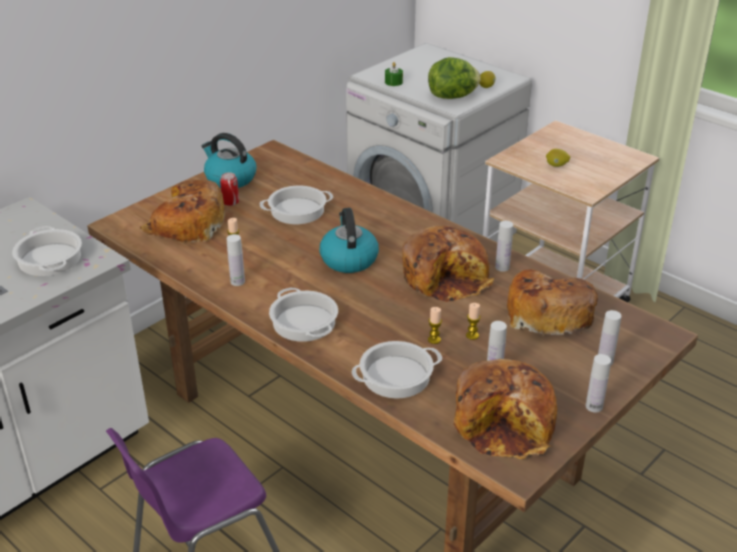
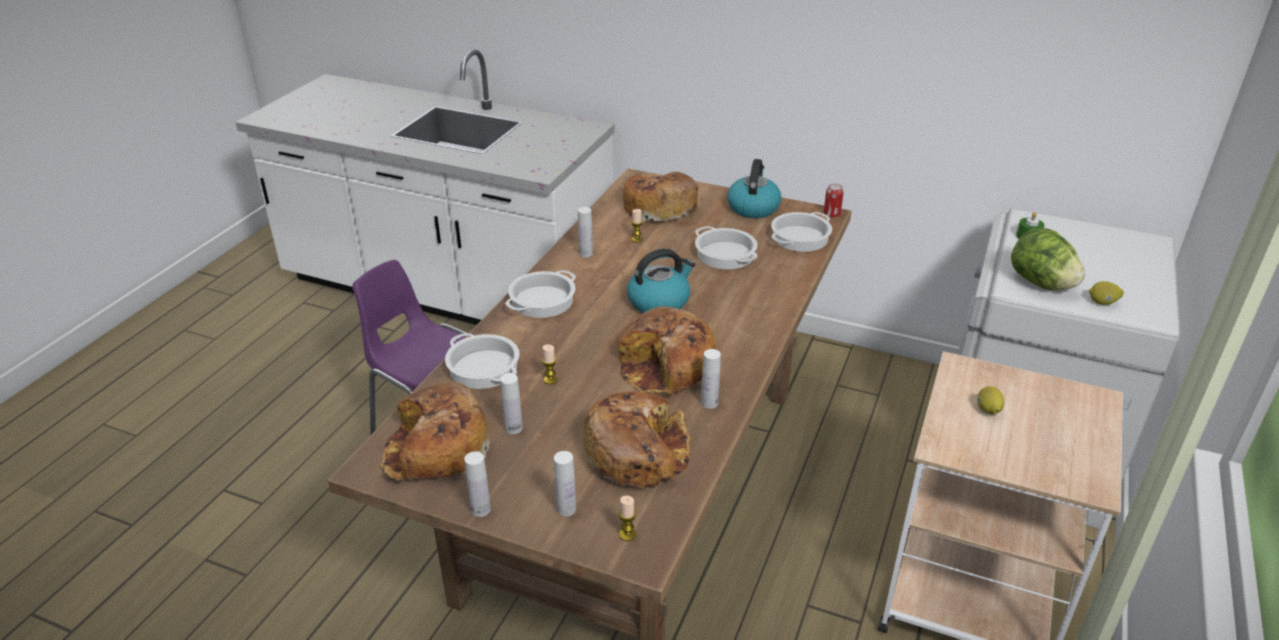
camera: 70 degrees right, 0 degrees up
(49, 259) = (531, 155): cooking pot -> cooking pot (800, 237)
(230, 202) = (711, 218): can -> can (831, 214)
(472, 335) = (569, 403): candle -> candle (627, 534)

